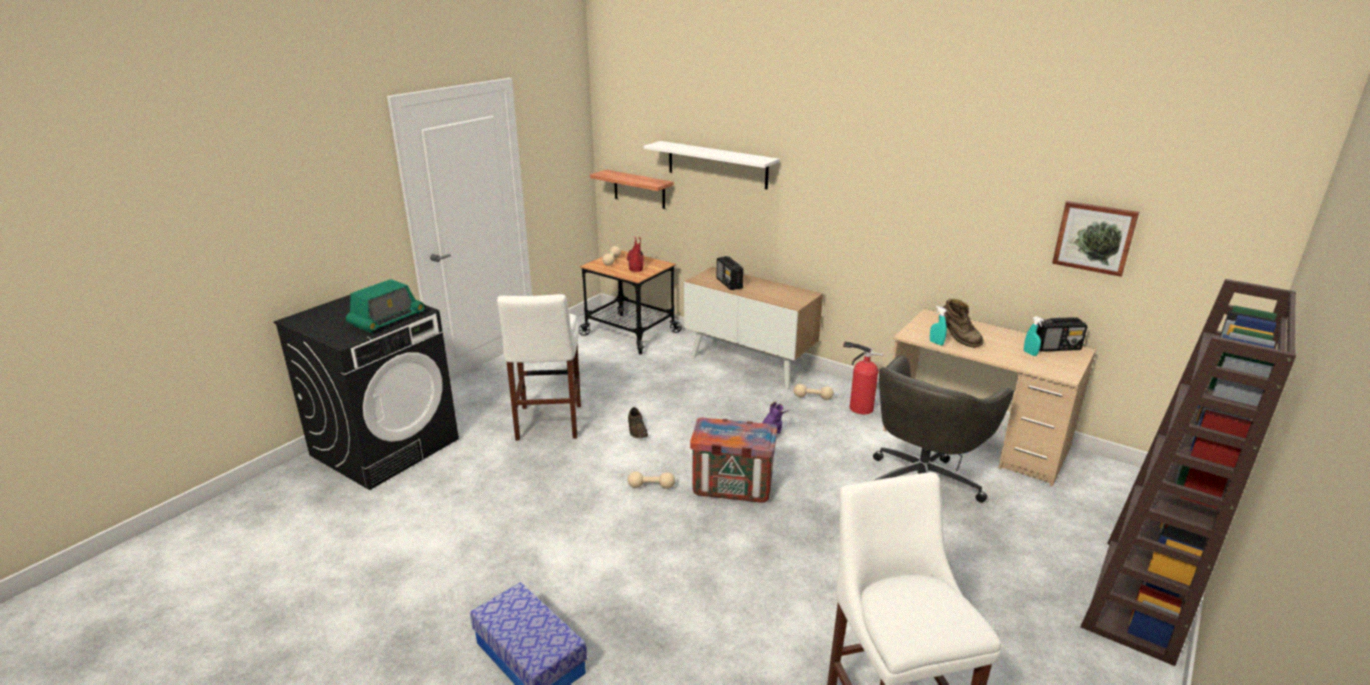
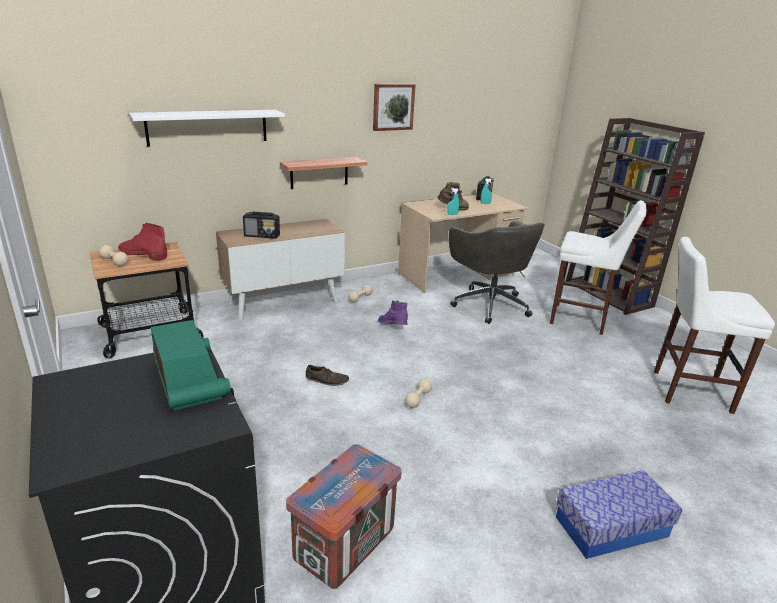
camera: 65 degrees left, 0 degrees up
(548, 424) = (264, 427): white stool -> white stool (581, 320)
(639, 189) = (104, 175): shelf -> shelf (319, 172)
(731, 487) = (445, 365): crate -> crate (344, 545)
(858, 408) = (389, 290): fire extinguisher -> none
(1094, 237) = (487, 125): picture -> picture (393, 107)

